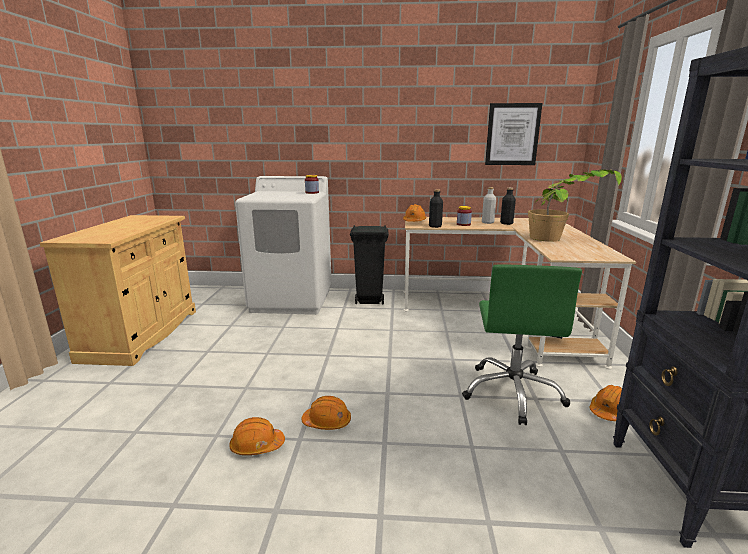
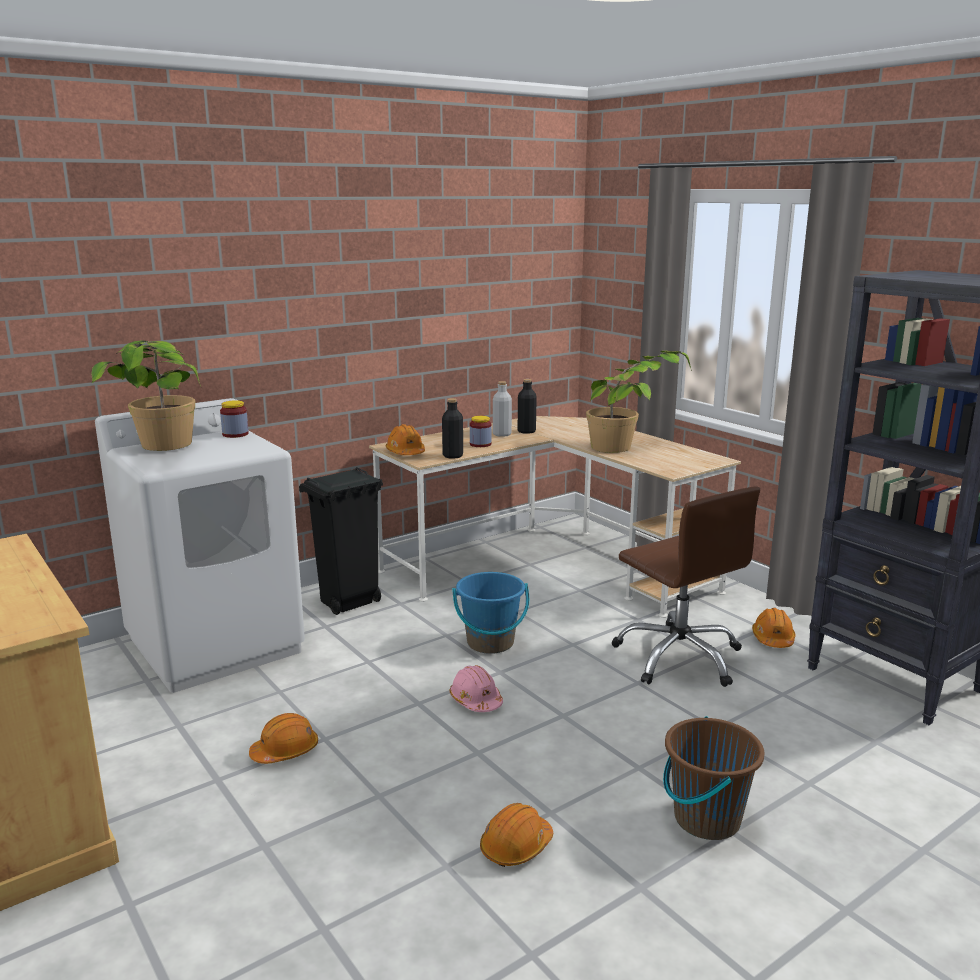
camera: 40 degrees left, 0 degrees up
(266, 193) = (161, 451): none -> potted plant
(327, 422) = (550, 779): orange hard hat -> orange hard hat (285, 751)
(355, 365) = (476, 700): none -> pink hard hat
(376, 497) = (706, 819): none -> brown bucket
(407, 341) = (490, 643): none -> blue bucket
(512, 134) = (500, 297): picture -> none
(513, 393) = (679, 657): green office chair -> brown office chair

